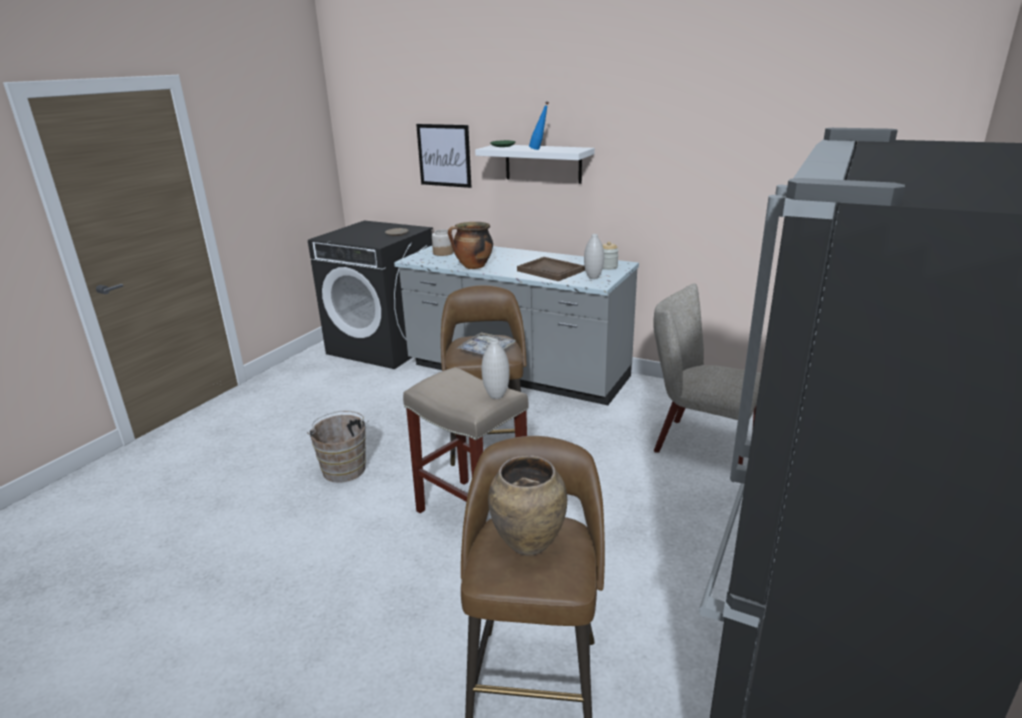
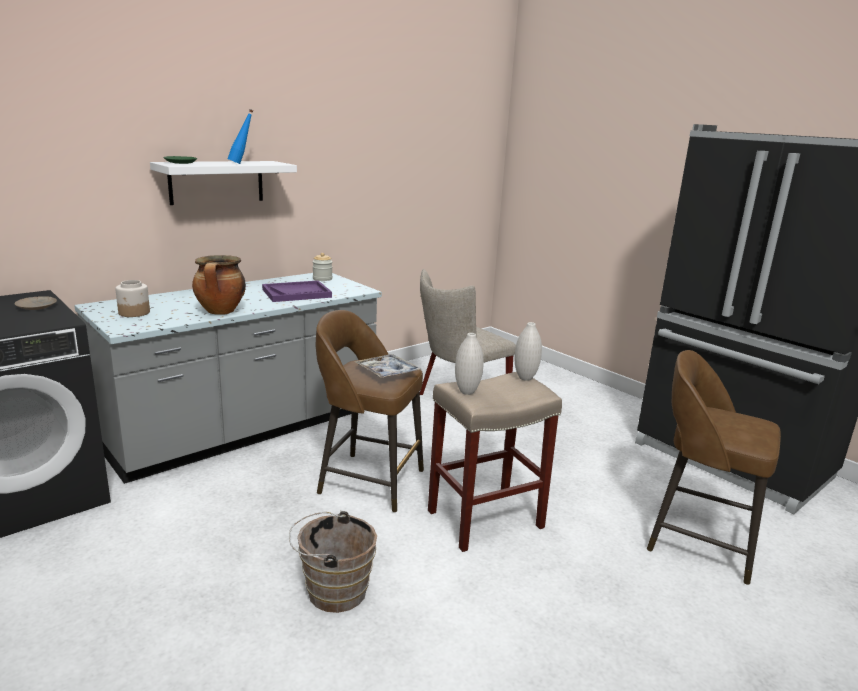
camera: 70 degrees left, 5 degrees down
(444, 155) = (64, 181): picture -> none
(528, 544) = (725, 422): brown vase -> none
(551, 271) = (297, 293): brown tray -> purple tray
(593, 277) = (342, 287): white vase -> white vase (467, 392)

